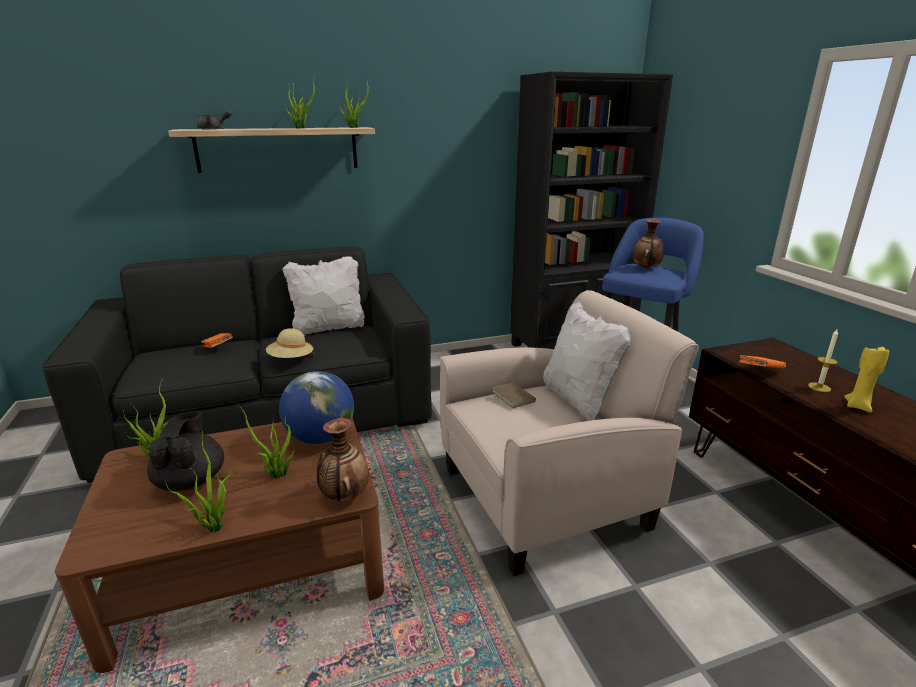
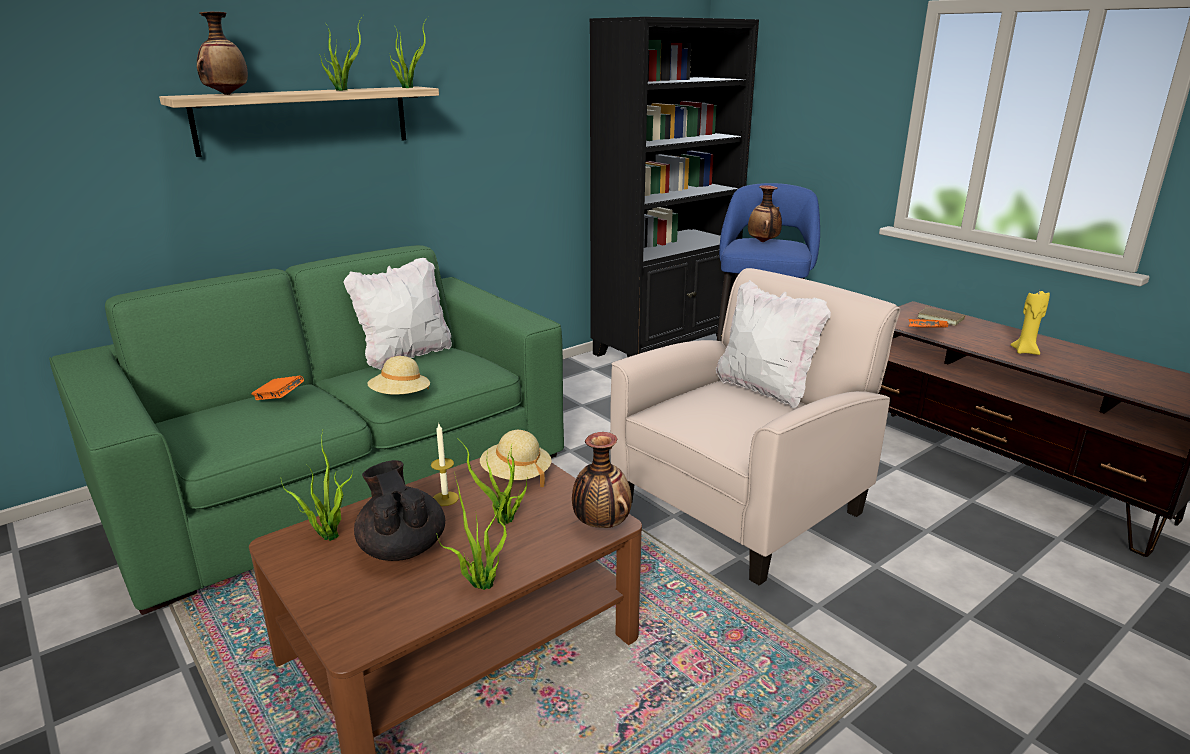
camera: 20 degrees left, 0 degrees up
(213, 129) = (226, 94): grey teapot -> vase
(271, 411) = (341, 479): black sofa -> green sofa
(321, 438) = (516, 475): globe -> beige hat
(514, 397) = (701, 396): brown book -> brown book (941, 318)
(819, 387) = (984, 340): candle -> candle (445, 499)

